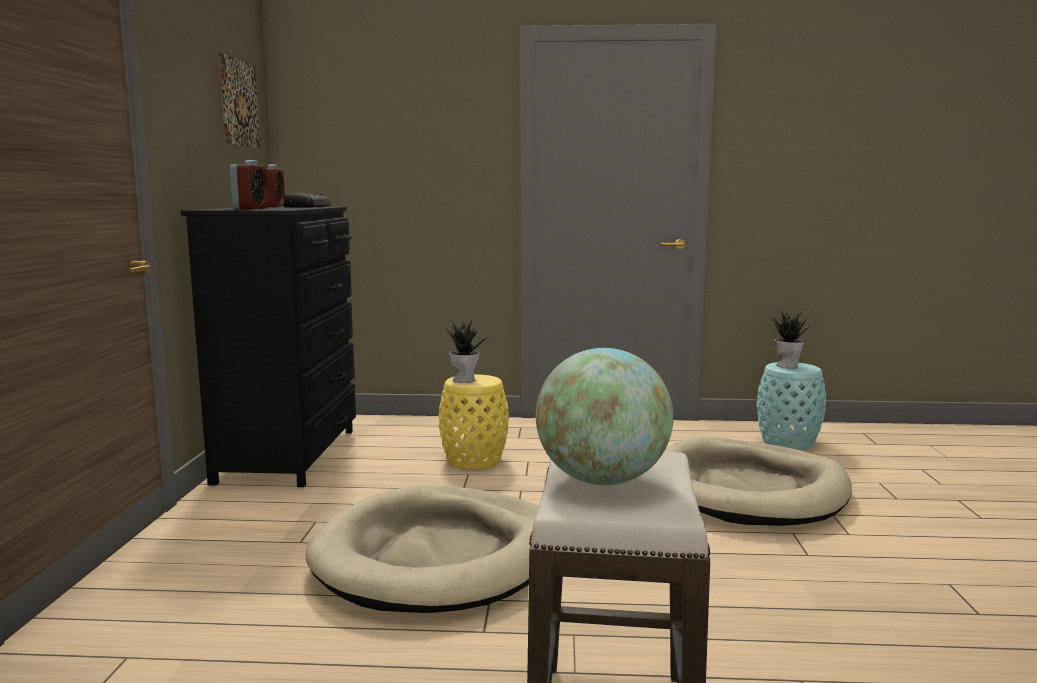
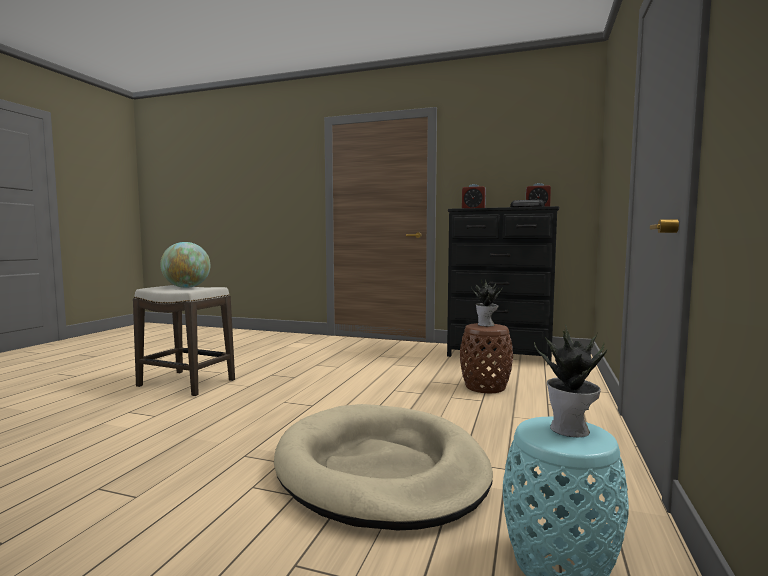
camera: 105 degrees right, 5 degrees down
(239, 103) = (546, 149): picture -> none
(439, 556) = (343, 372): beige dog bed -> none
(474, 461) = (485, 387): yellow stool -> brown stool

